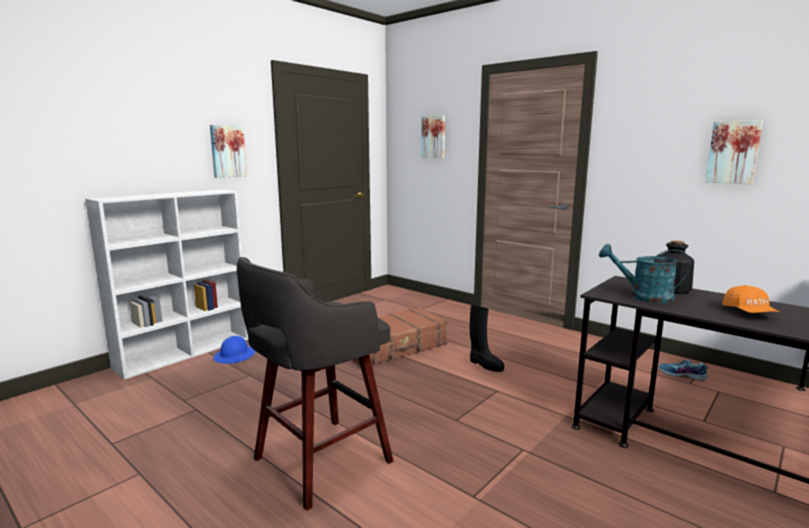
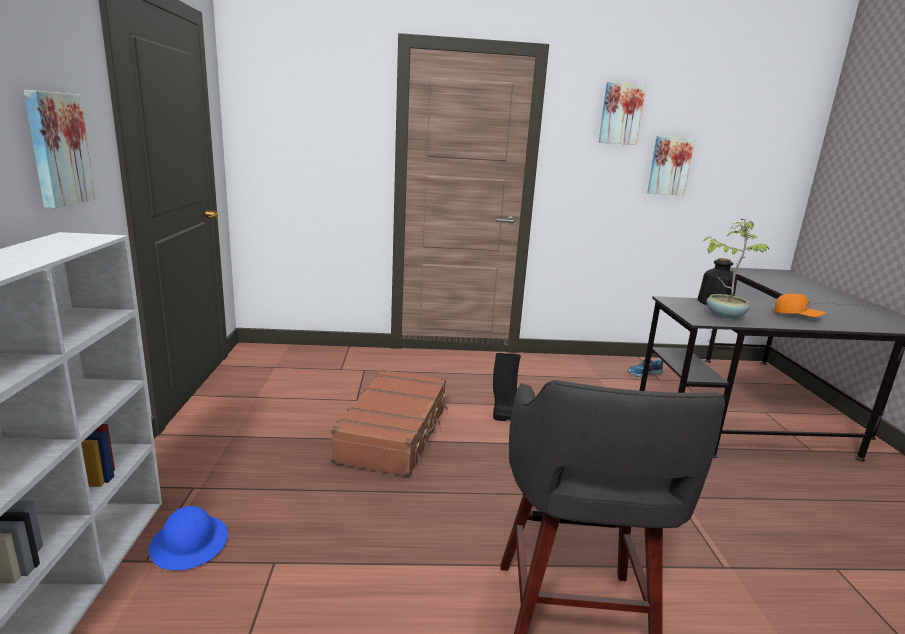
camera: 45 degrees left, 5 degrees up
(434, 137) = (319, 125): picture -> picture (620, 114)
(643, 296) = (724, 316): turquoise watering can -> potted plant

